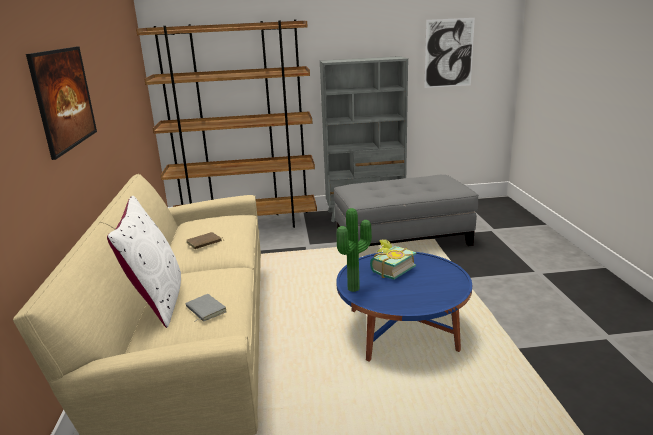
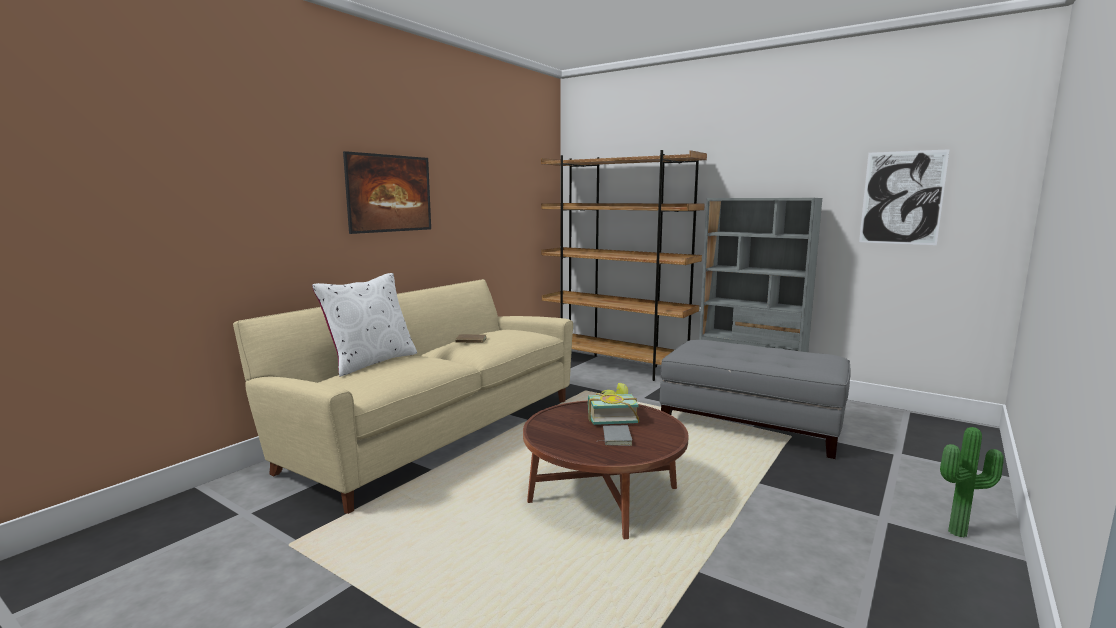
camera: 40 degrees right, 10 degrees down
(204, 310) = (375, 374): grey book -> grey book (615, 437)
(355, 289) = (547, 419): potted plant -> potted plant (960, 534)
(402, 330) = (603, 495): blue coffee table -> brown coffee table

